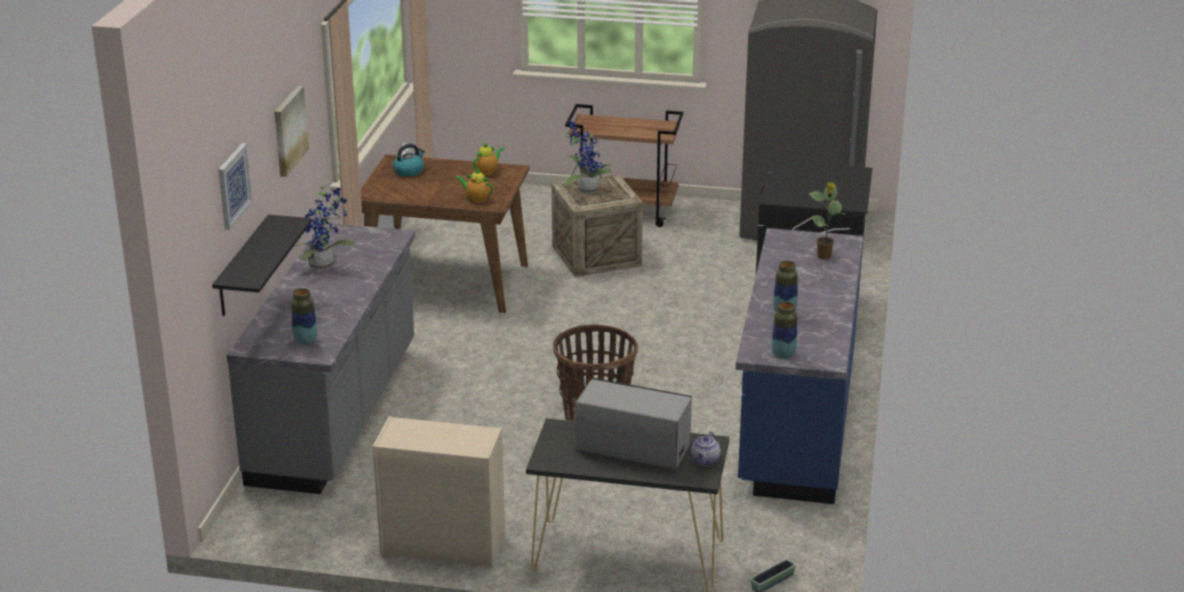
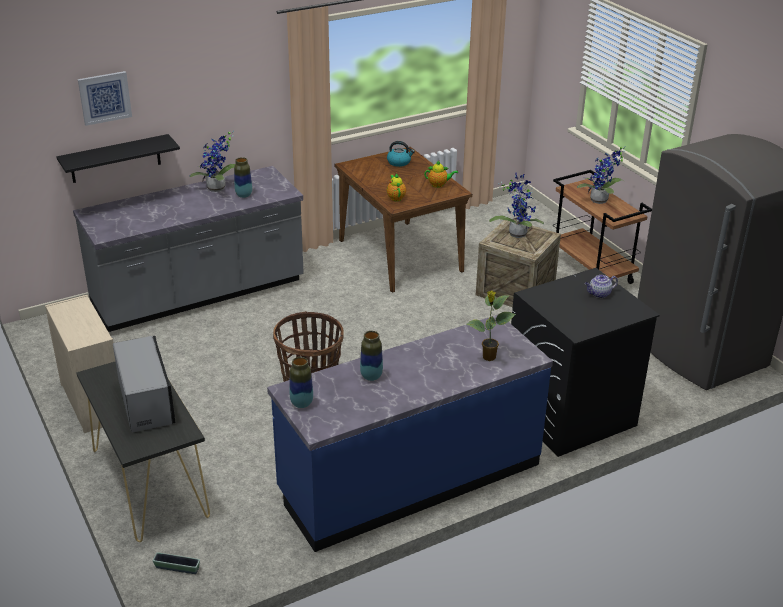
camera: 50 degrees right, 5 degrees up
(288, 130) = (218, 83): picture -> none
(305, 341) = (115, 224): vase -> vase (244, 195)
(625, 127) = (600, 201): none -> potted plant
(705, 461) = (157, 441): teapot -> teapot (599, 294)

